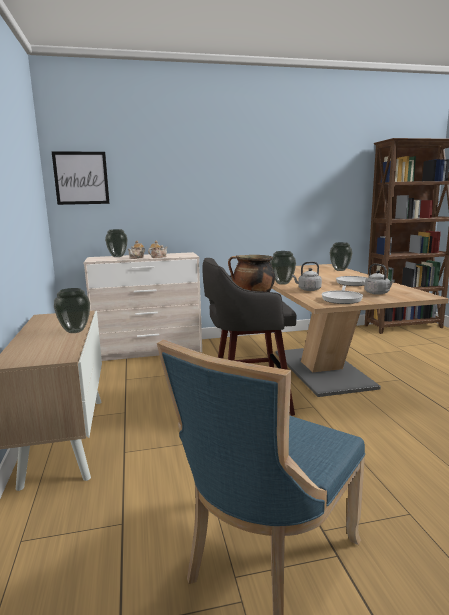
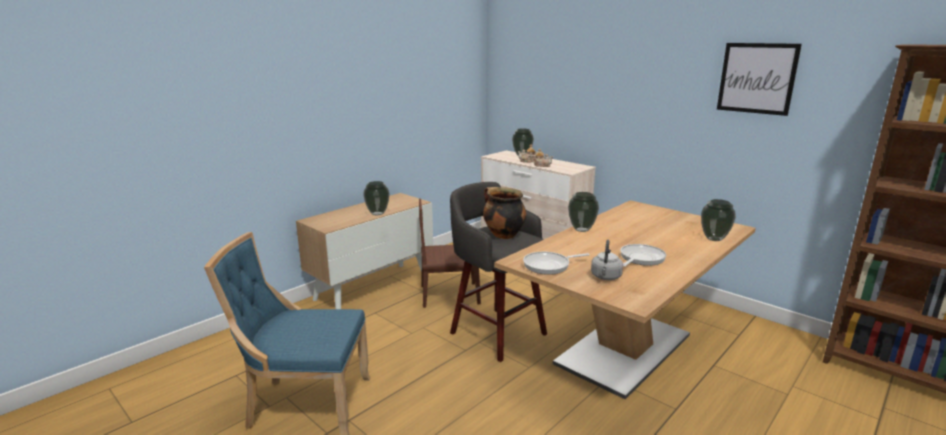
camera: 55 degrees right, 5 degrees up
(81, 178) = (511, 75): picture -> picture (757, 78)
(155, 402) = (450, 294): none -> brown chair
(308, 290) = (569, 245): grey kettle -> none

